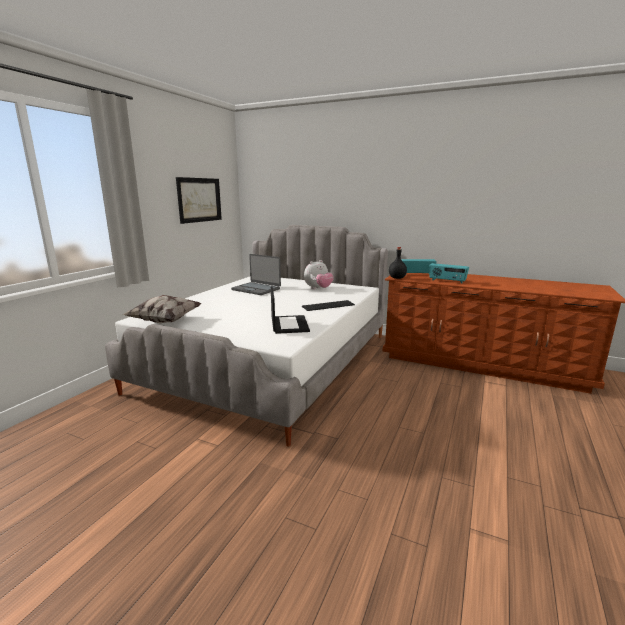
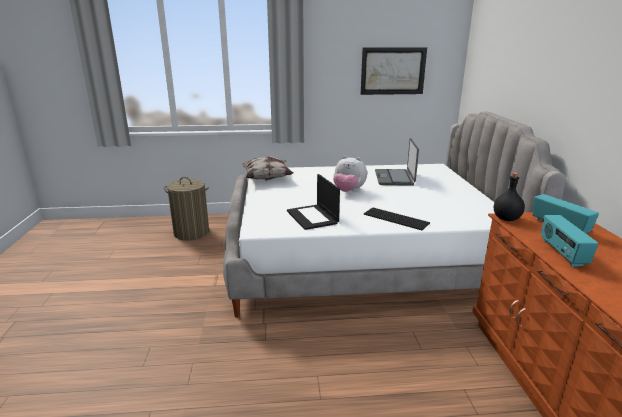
camera: 60 degrees right, 5 degrees up
(67, 436) = (191, 232): none -> laundry basket
(289, 324) = (313, 217): laptop -> laptop turned 105 degrees clockwise
(318, 289) = (449, 199): plush toy -> plush toy (348, 191)

